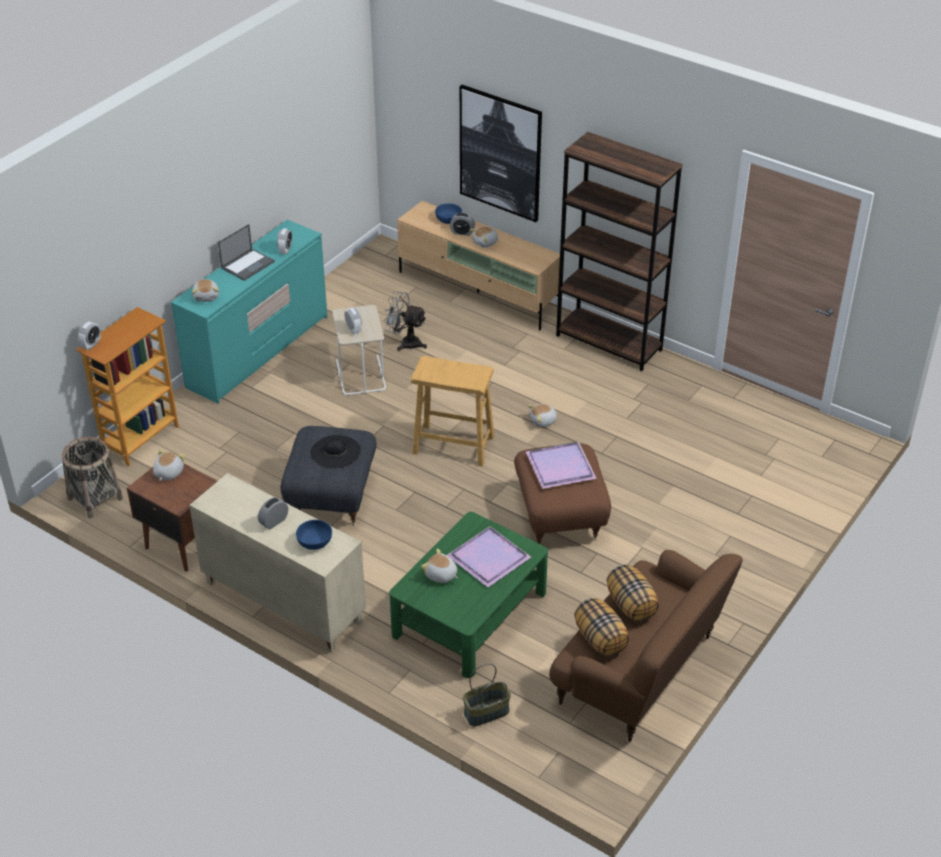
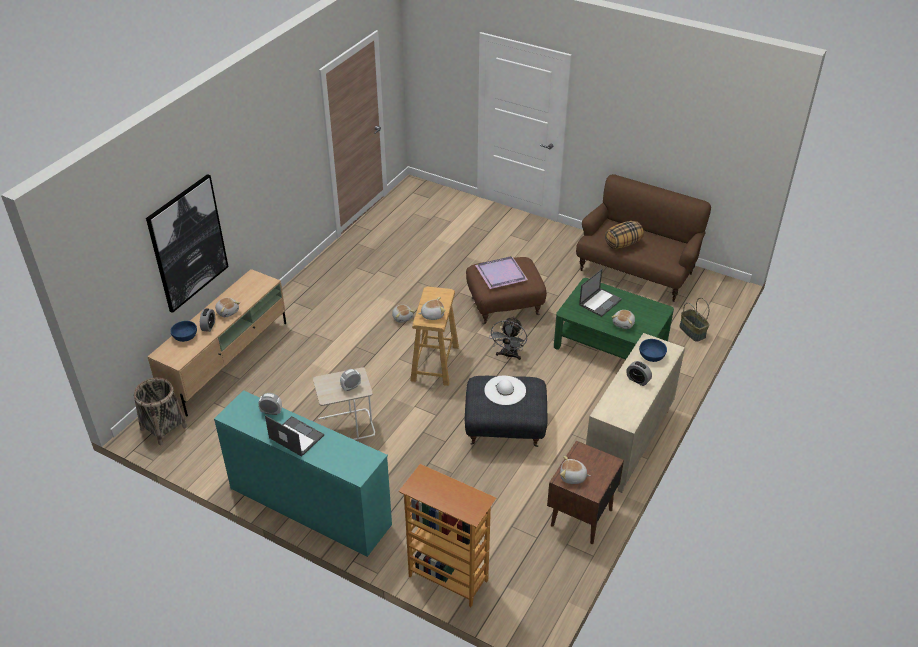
camera: 95 degrees left, 0 degrees up
(91, 345) = (467, 515): alarm clock -> none
(95, 499) = (537, 597): basket -> basket (164, 427)
(207, 296) = (351, 459): plush toy -> plush toy (432, 315)
(335, 452) = (505, 390): black hat -> white hat
(405, 343) = (299, 402): grey fan -> grey fan (508, 355)
(490, 558) = (600, 302): purple tray -> laptop
(600, 639) = (655, 255): pillow -> none
(609, 343) = (305, 286): brown bookcase -> none

